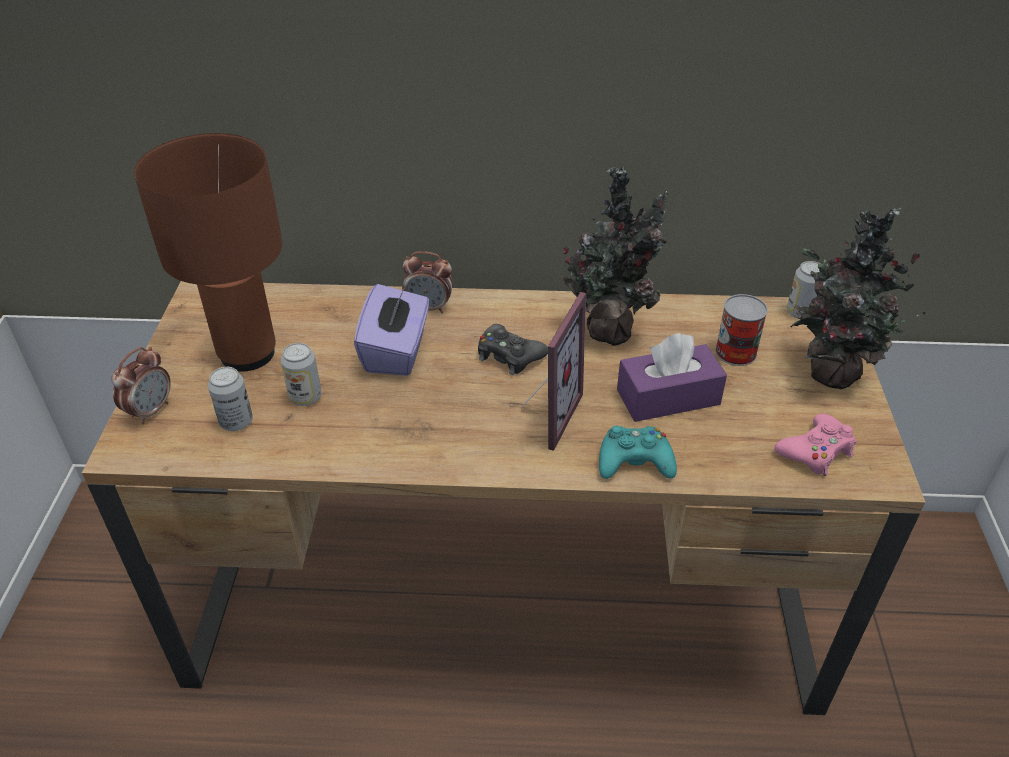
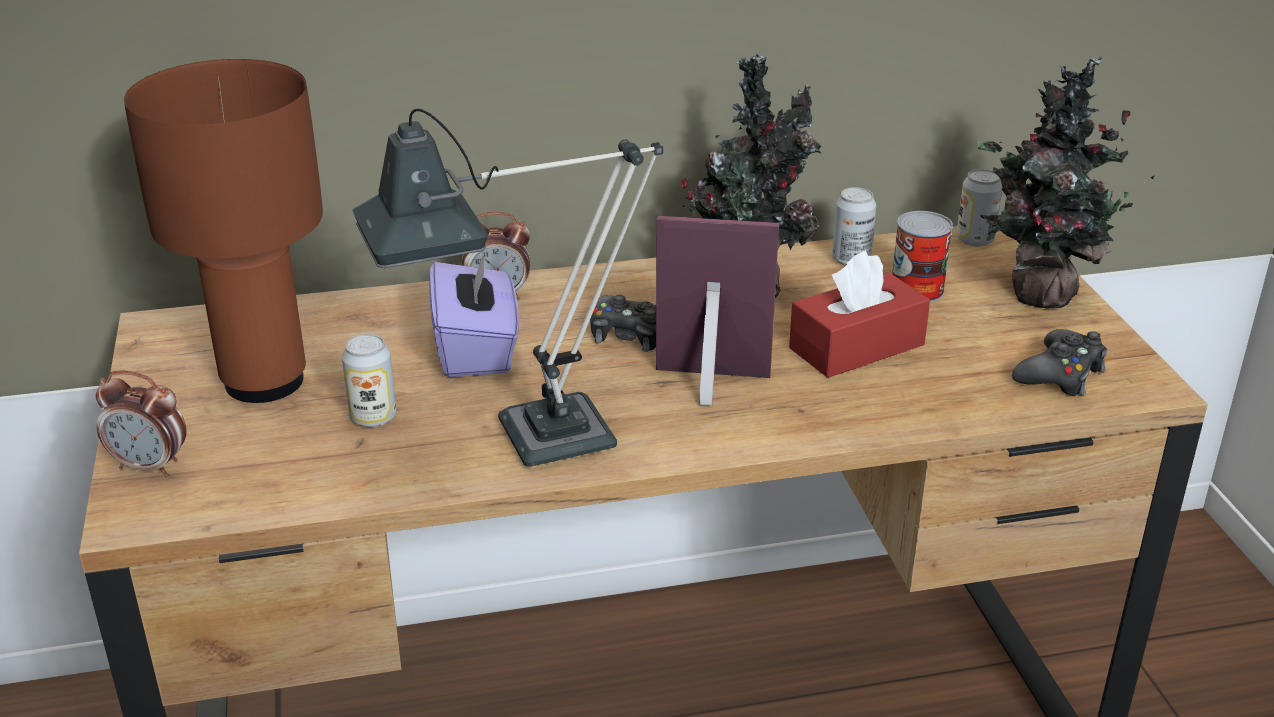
camera: 15 degrees left, 10 degrees down
(150, 411) = (150, 466): alarm clock -> alarm clock turned 90 degrees clockwise
(236, 422) = (286, 459): can -> can (851, 259)
(399, 438) = (528, 442): none -> table lamp
(545, 415) = (710, 388): picture frame -> picture frame turned 90 degrees counterclockwise
(634, 461) = (848, 418): turquoise game controller -> none
(668, 397) = (856, 347): purple tissue box -> red tissue box
(816, 451) = (1060, 374): pink game controller -> black game controller

